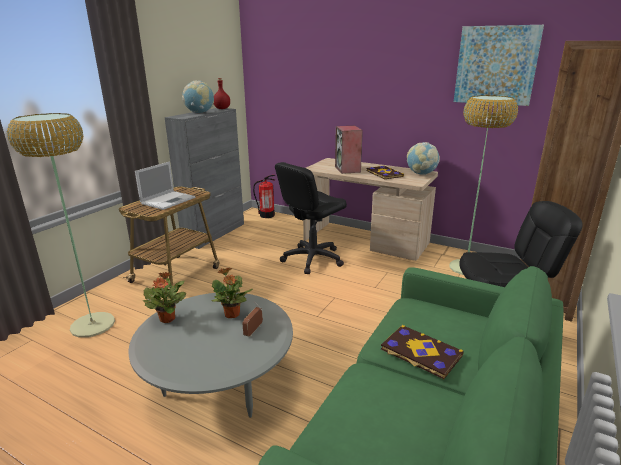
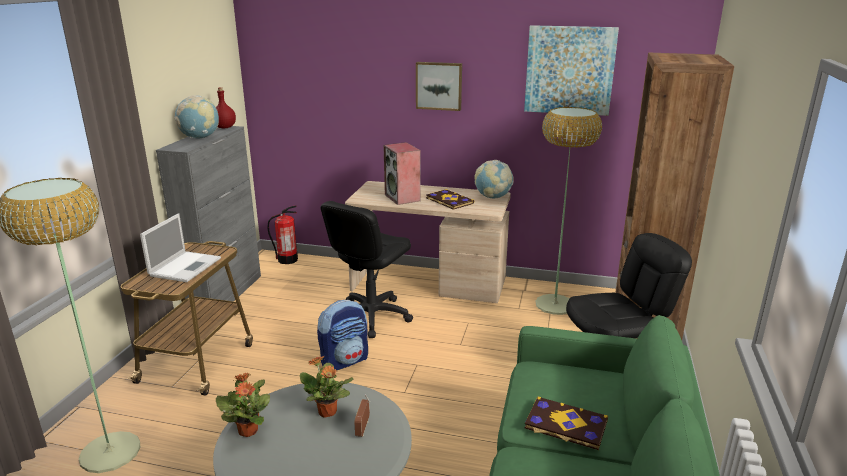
camera: 15 degrees left, 0 degrees up
(280, 287) = (345, 360): none -> backpack
(385, 81) = (439, 85): none -> picture

